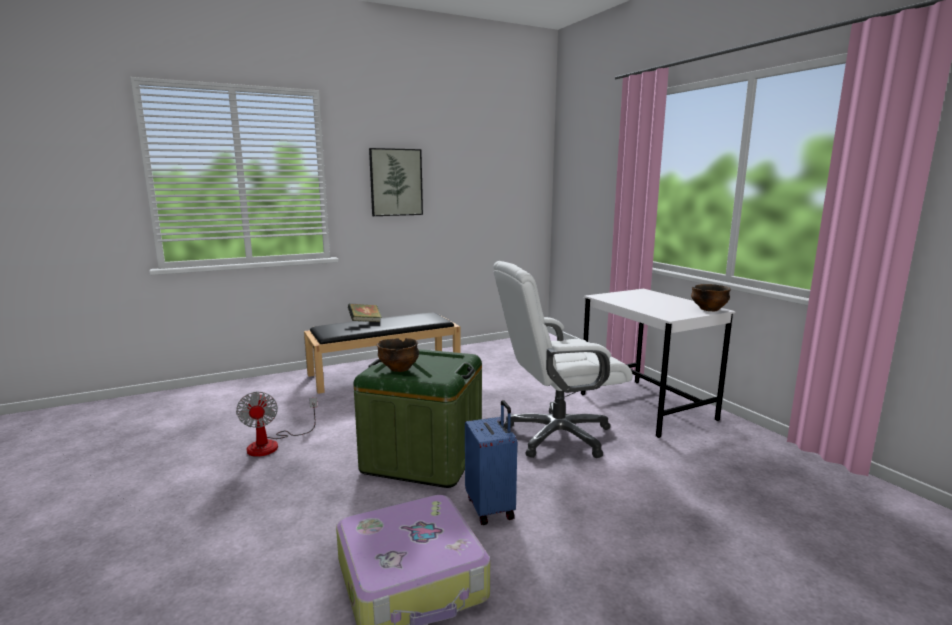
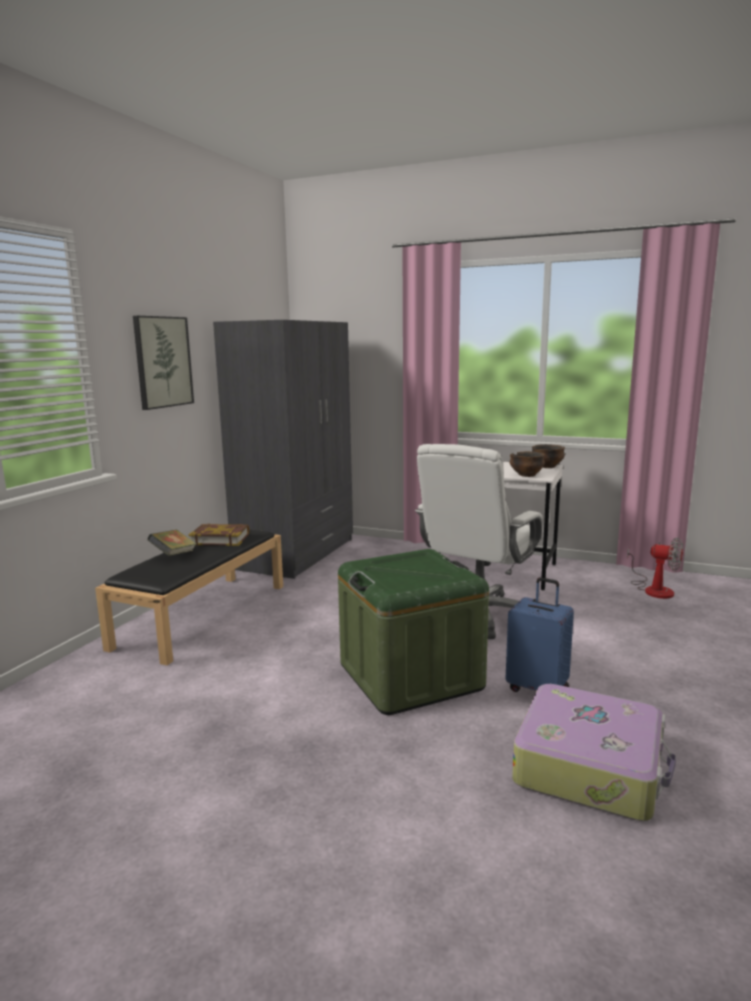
camera: 40 degrees left, 0 degrees up
(272, 444) = (229, 736): fan -> fan (653, 589)
(399, 368) = (403, 580): bowl -> bowl (526, 475)
(410, 319) = (220, 539): none -> book
(511, 349) = (297, 553): none -> grey wardrobe

